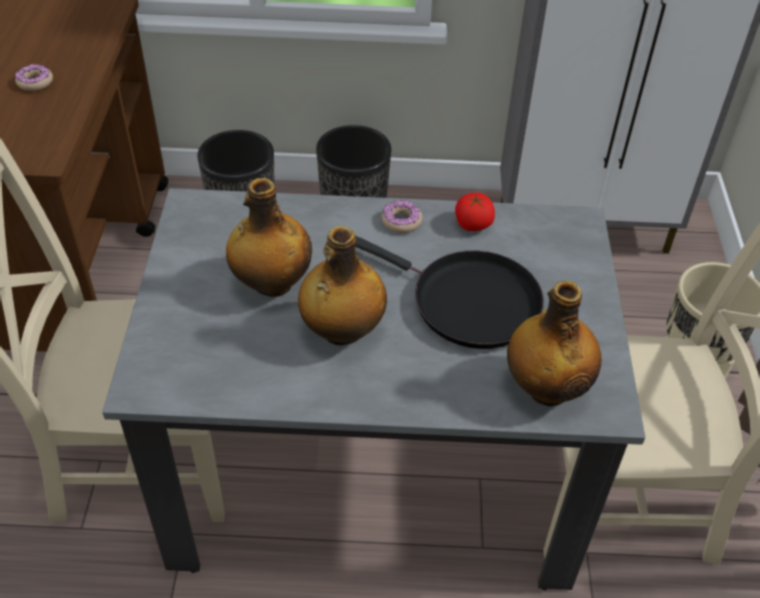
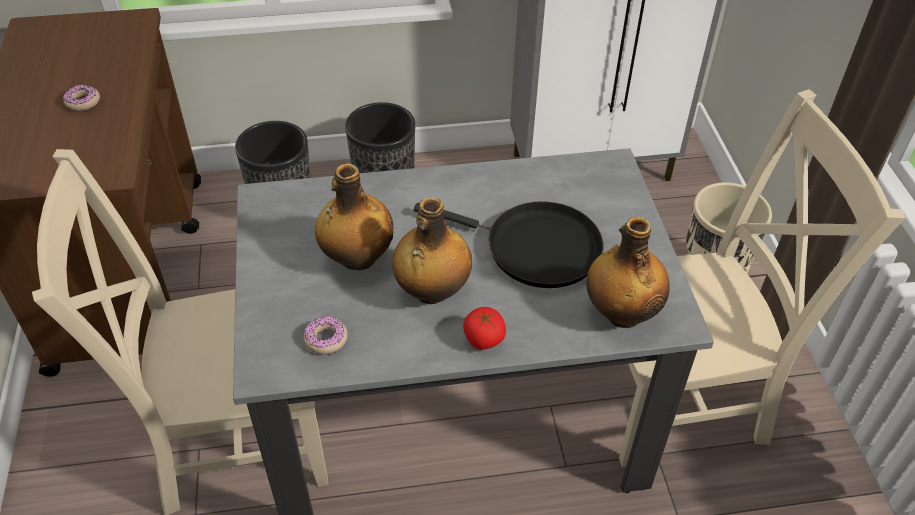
camera: 10 degrees left, 0 degrees up
(401, 221) = (458, 185): donut -> donut (326, 339)
(473, 224) = (522, 179): tomato -> tomato (483, 339)

